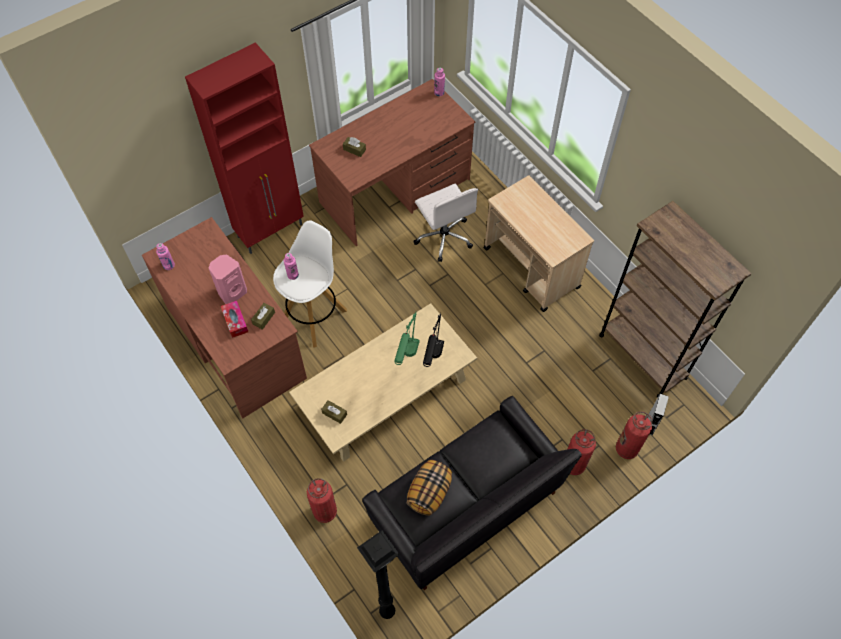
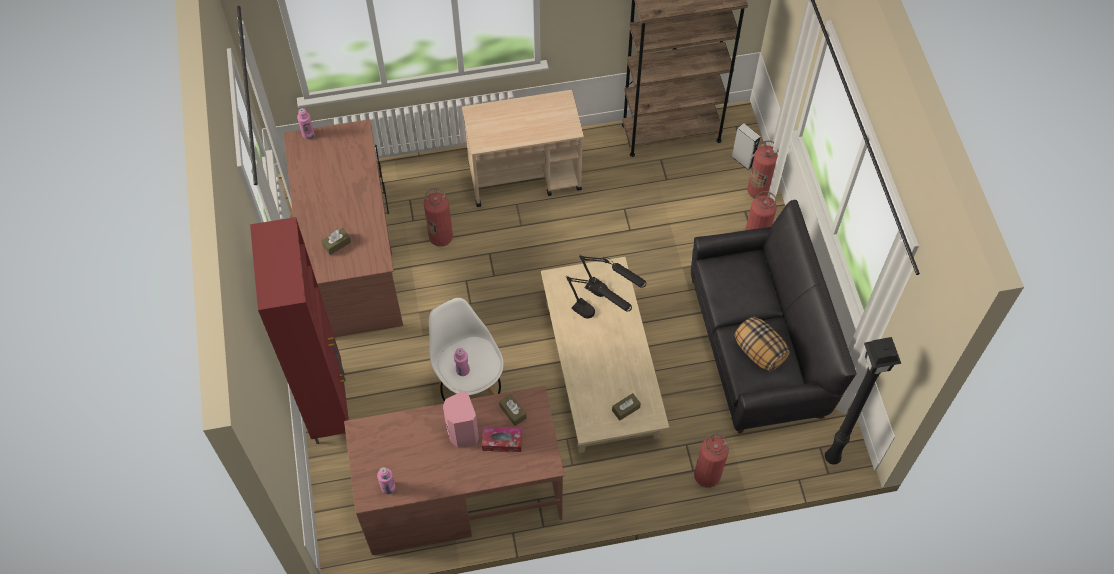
camera: 65 degrees left, 0 degrees up
(407, 359) = (596, 318): green table lamp -> black table lamp
(444, 237) = (441, 237): white office chair -> fire extinguisher

